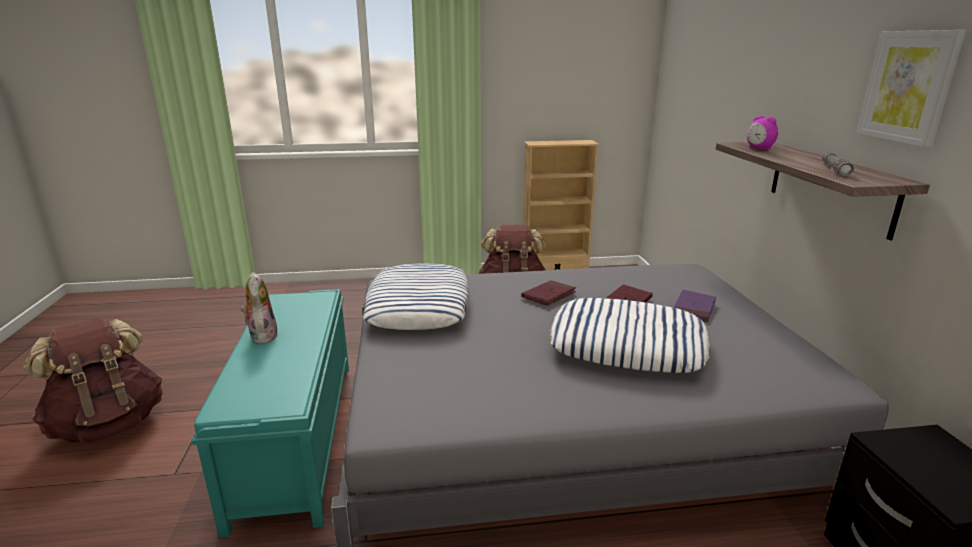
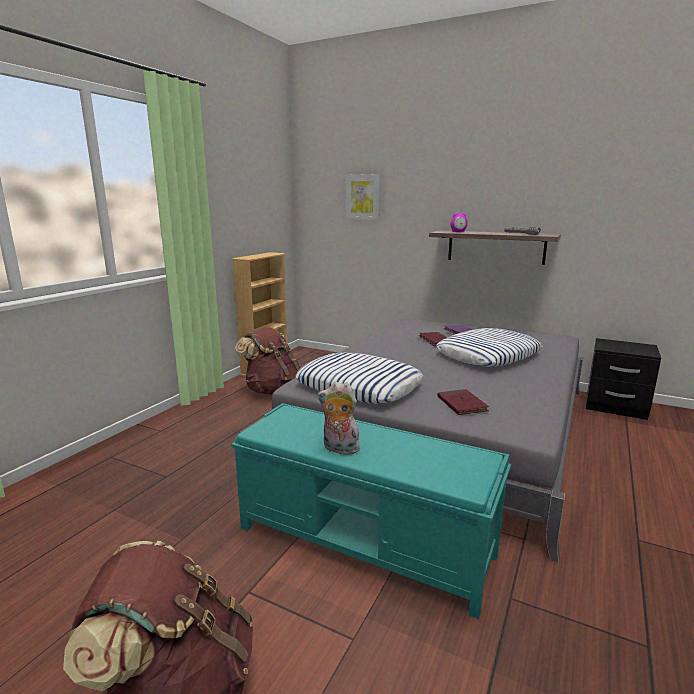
camera: 55 degrees left, 5 degrees down
(549, 295) = (401, 351): red book -> red book (461, 404)
(909, 87) = (537, 190): picture -> picture (363, 197)

